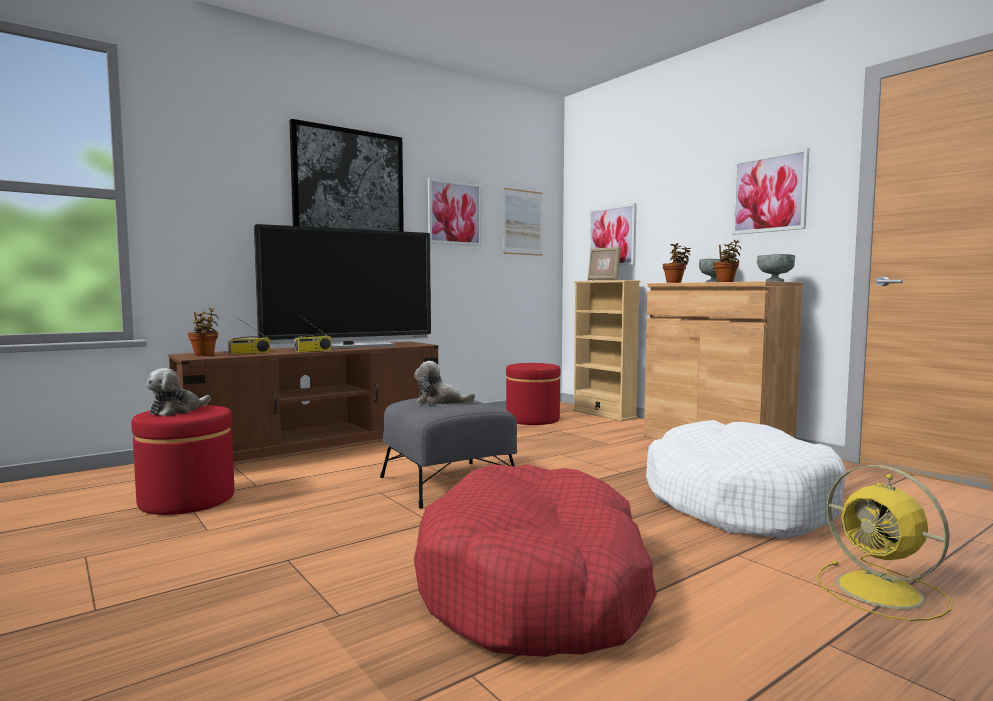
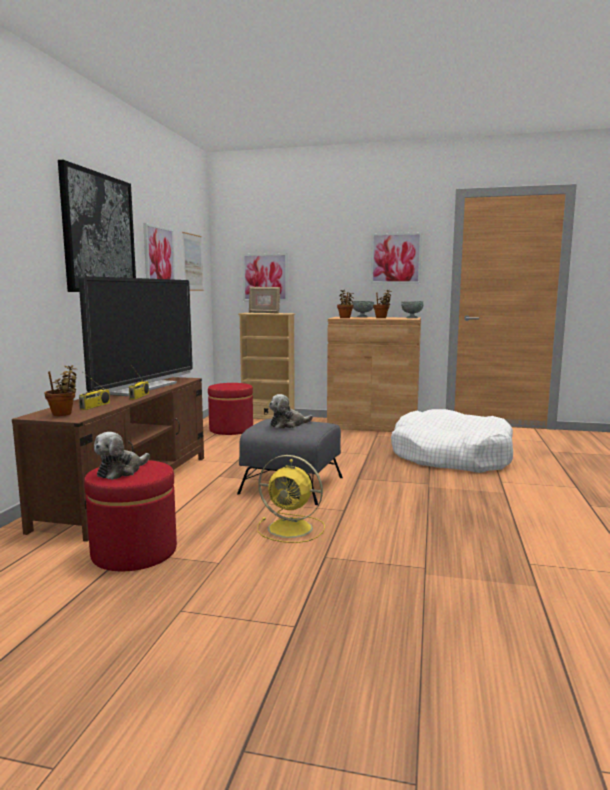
camera: 40 degrees left, 5 degrees up
(177, 411) = (121, 471): plush toy -> plush toy turned 45 degrees clockwise
(536, 587) = (468, 522): red dog bed -> none
(883, 592) = (568, 481): yellow fan -> yellow fan (292, 528)

